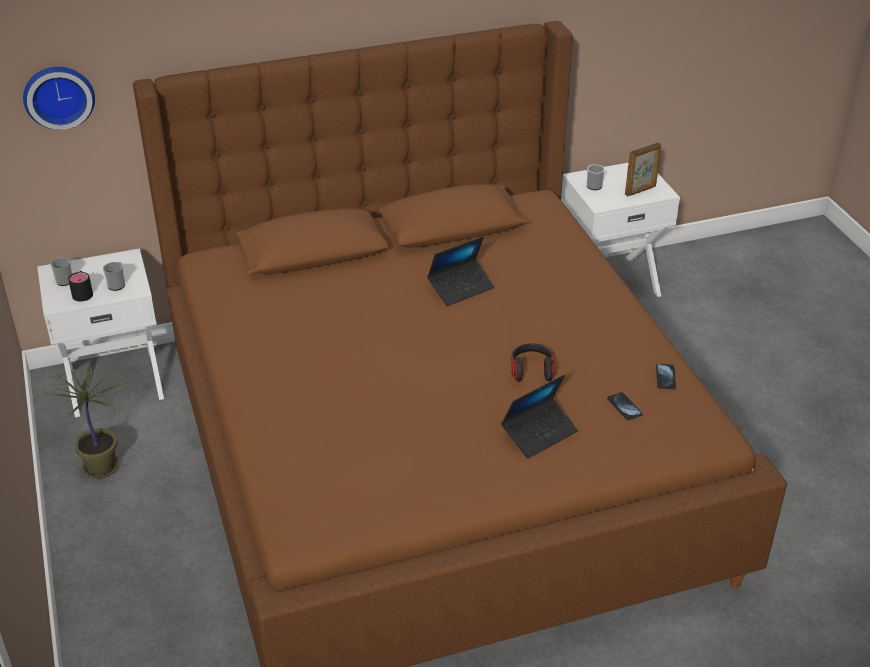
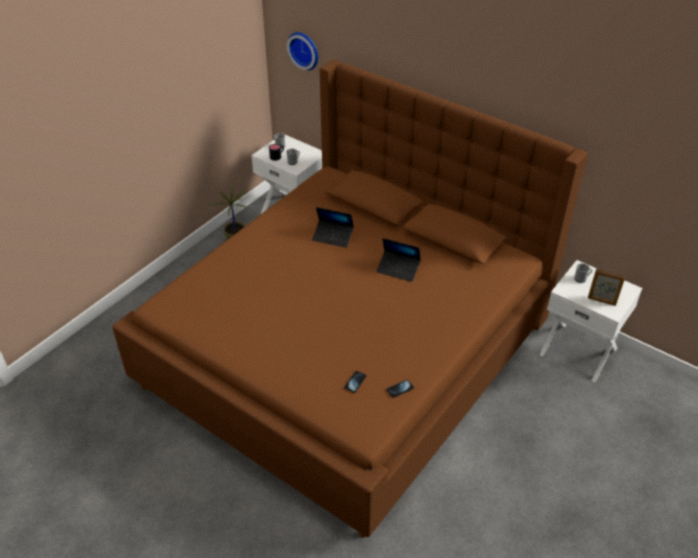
camera: 55 degrees right, 5 degrees up
(531, 370) = (352, 330): headphones -> none
(539, 433) = (301, 356): laptop -> laptop (333, 237)

